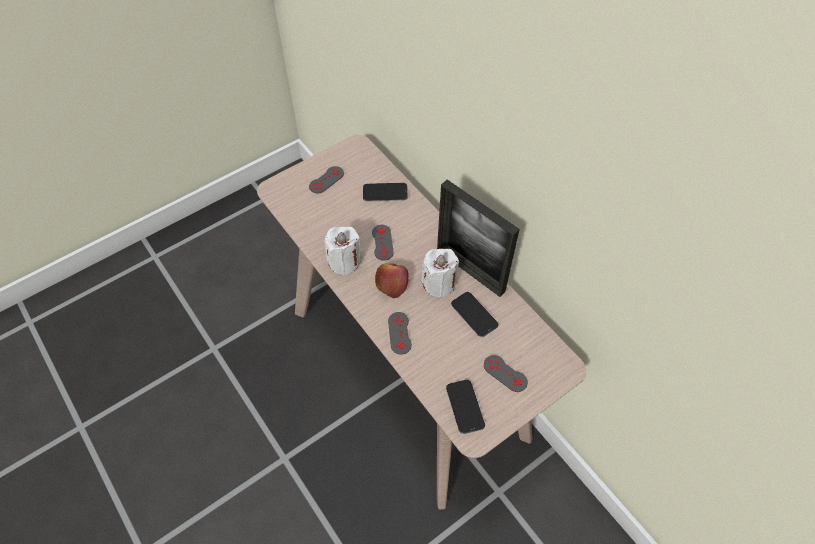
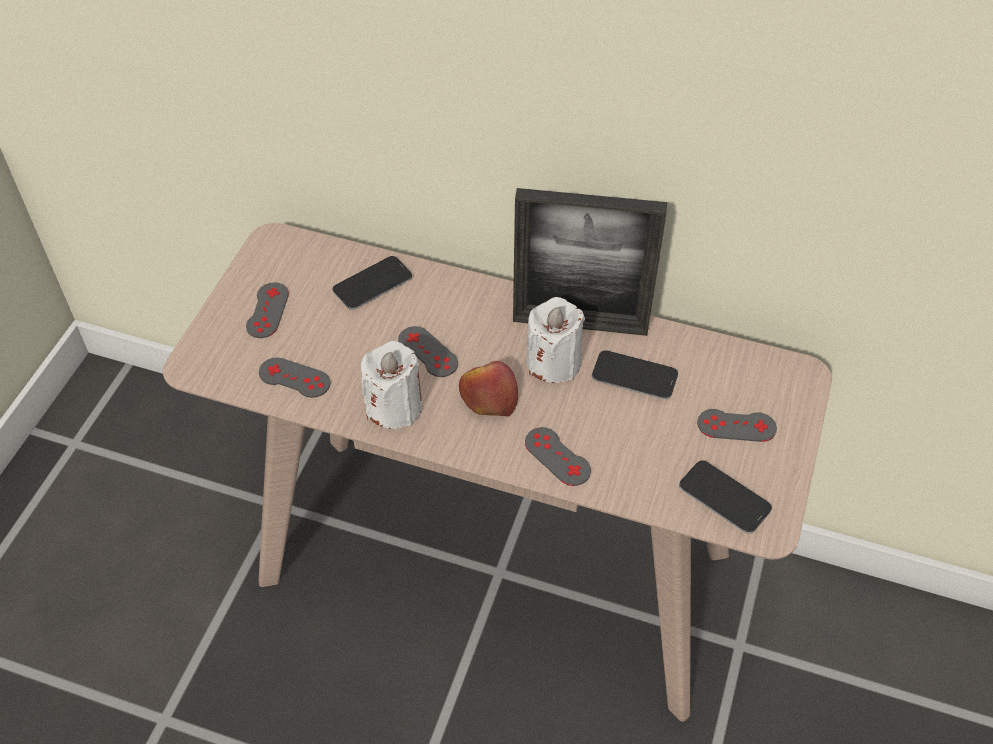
camera: 35 degrees left, 5 degrees down
(311, 220) = (294, 378): none -> grey game controller

